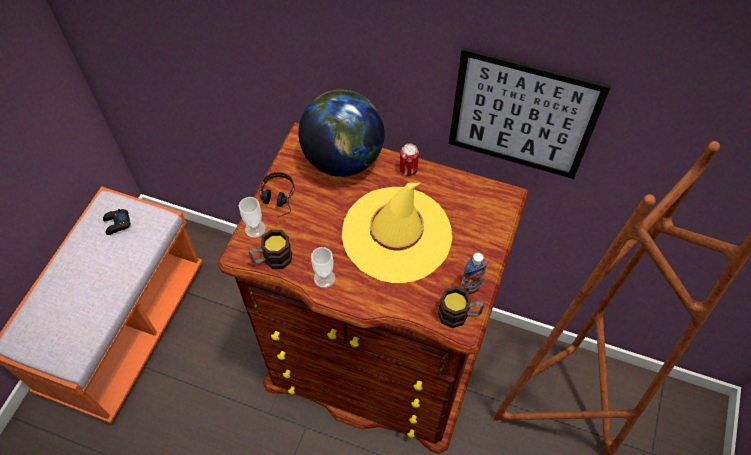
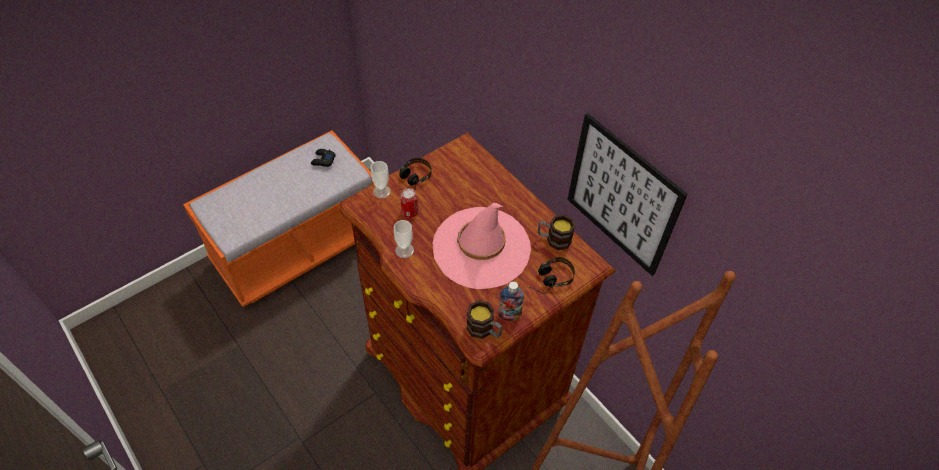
camera: 30 degrees right, 5 degrees down
(272, 259) = (377, 218): mug -> mug (553, 239)
(343, 159) = (482, 174): globe -> none
(397, 234) = (481, 248): yellow hat -> pink hat
(408, 169) = (526, 206): can -> can (409, 212)
(481, 232) = (548, 280): none -> headphones

